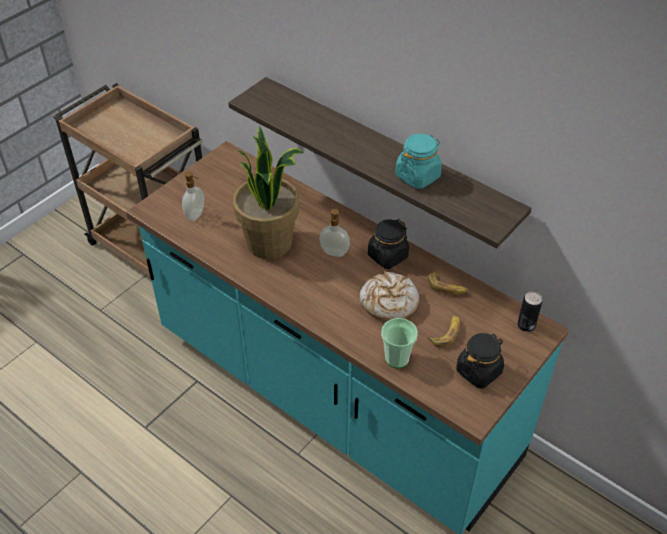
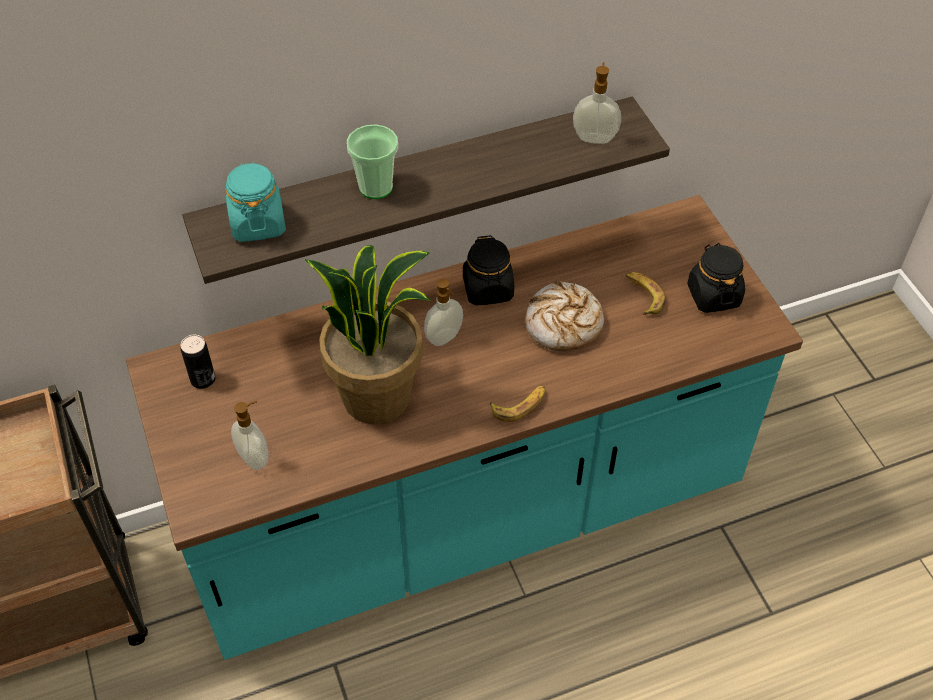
camera: 60 degrees left, 5 degrees up
(397, 358) = (653, 357): cup -> cup (376, 187)
(418, 176) = (512, 159): turquoise jar -> turquoise jar (258, 223)
(447, 287) = (575, 260): banana -> banana (519, 405)
(472, 204) = (595, 137): none -> soap dispenser
(526, 325) = (674, 224): can -> can (203, 379)

